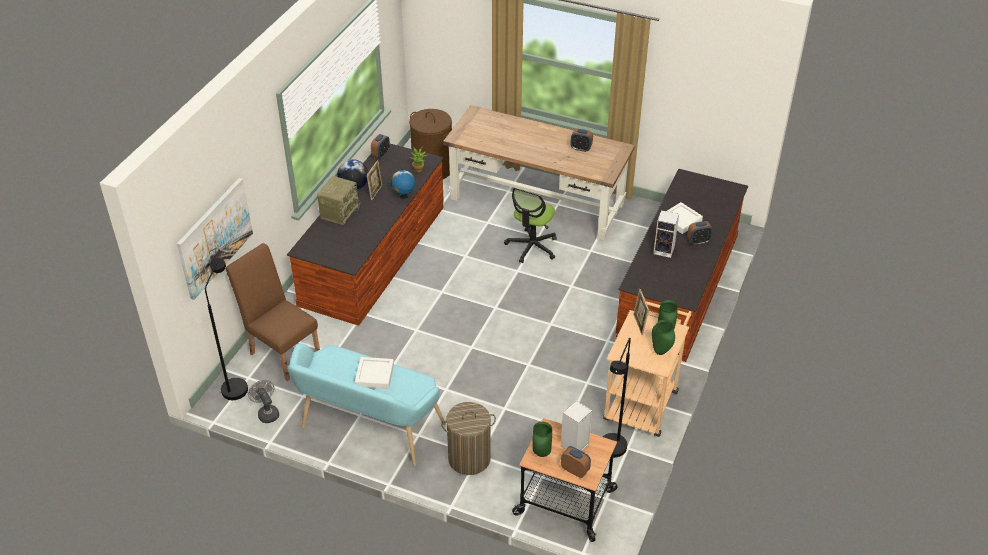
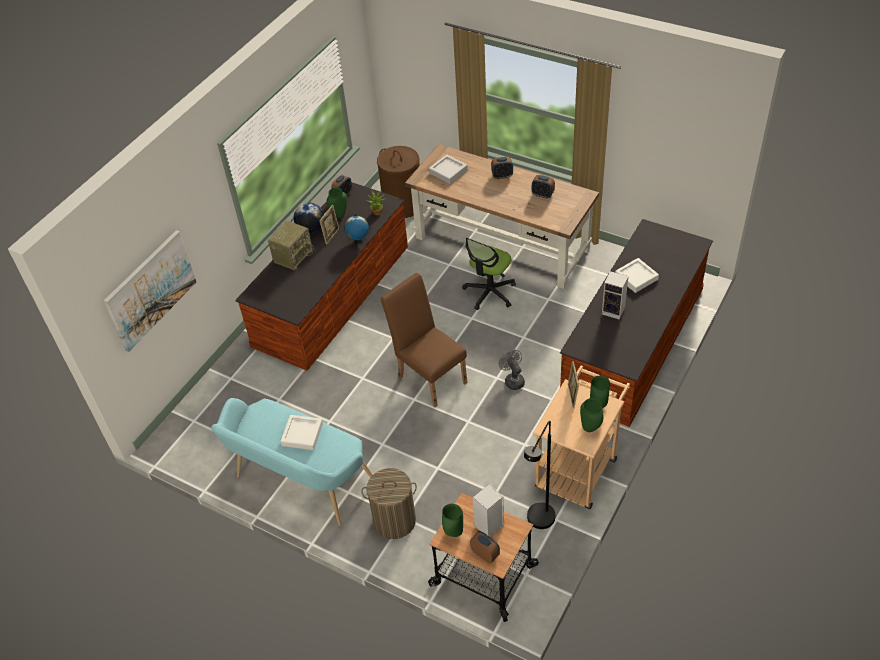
camera: 10 degrees right, 5 degrees up
(236, 384) = (181, 427): black floor lamp -> none
(267, 413) = (206, 459): grey fan -> grey fan (513, 380)
(282, 351) = (230, 395): brown chair -> brown chair (429, 376)
(380, 173) = (339, 215): none -> green vase
(484, 130) = (448, 171): none -> grey tray
(698, 241) = (651, 302): alarm clock -> alarm clock (502, 176)

